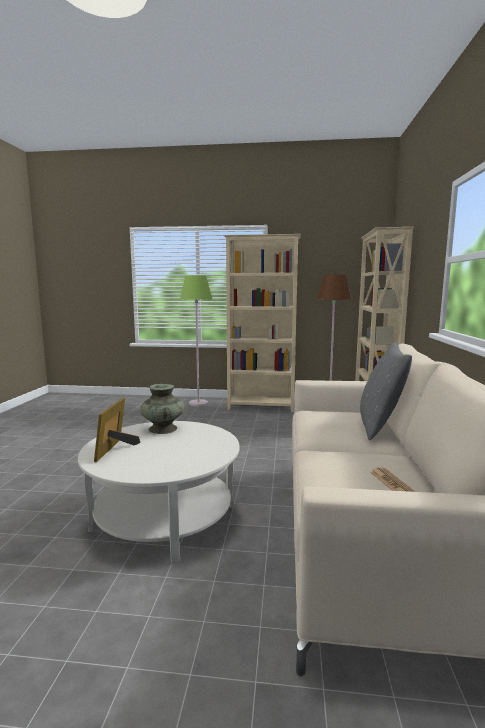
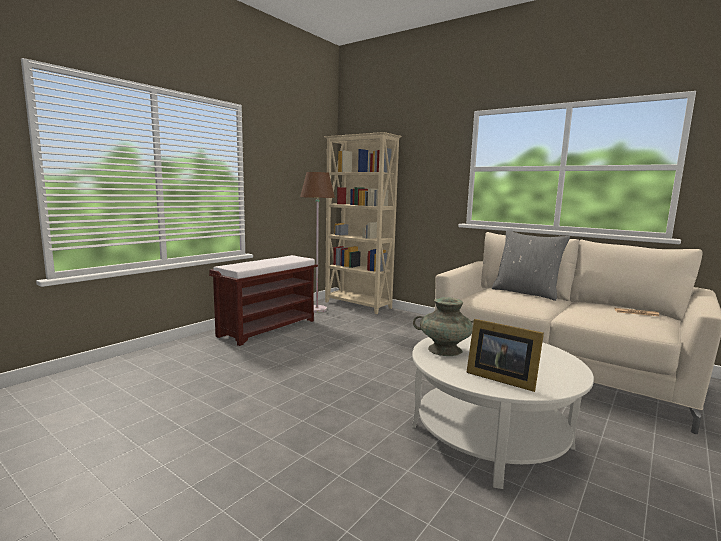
camera: 60 degrees left, 0 degrees up
(198, 403) = (192, 348): green floor lamp -> none
(261, 407) = (268, 328): beige bookcase -> brown bench

